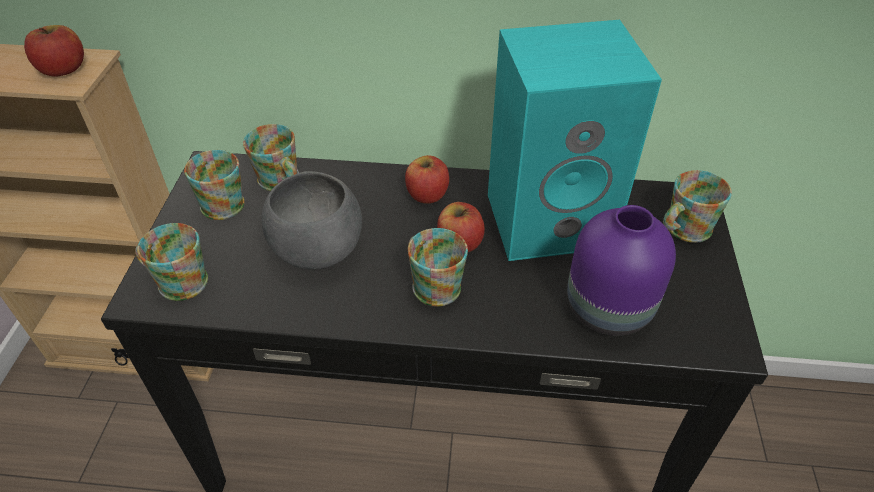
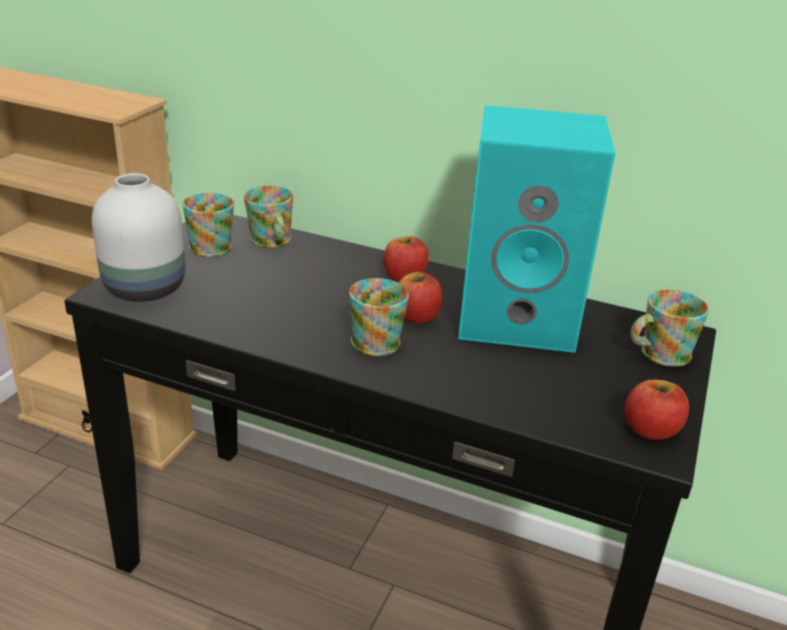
camera: 15 degrees right, 15 degrees down
(63, 69) = (114, 102): apple -> apple (650, 430)
(177, 280) = (142, 288): mug -> white vase
(318, 249) = (279, 294): grey bowl -> none
(606, 307) = (540, 393): purple vase -> none

